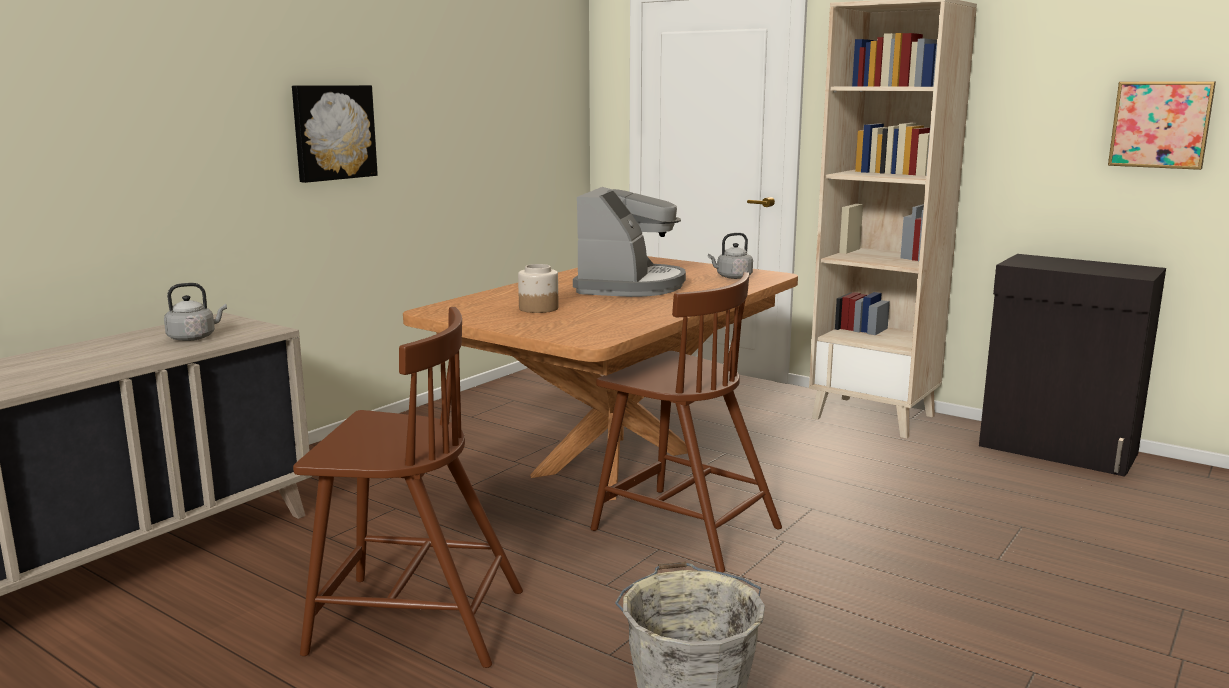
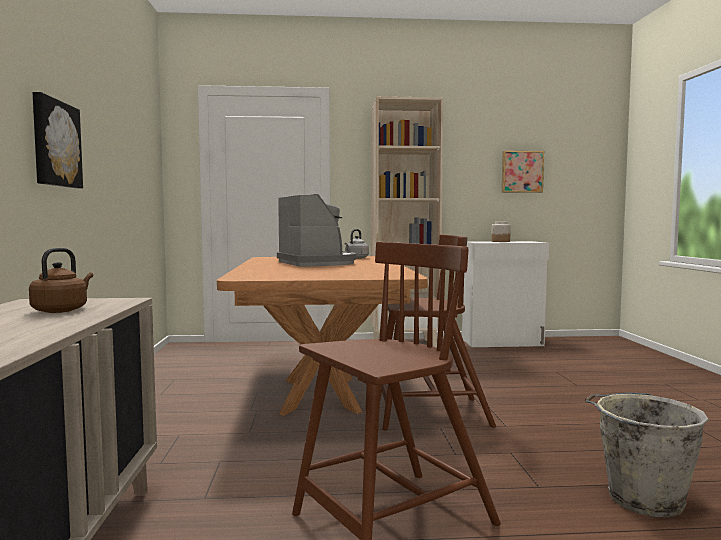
camera: 40 degrees left, 10 degrees down
(194, 338) = (62, 310): grey kettle -> brown kettle
(538, 308) = (308, 272): jar -> jar (500, 241)
(1058, 450) = (503, 342): black cabinet -> white cabinet

